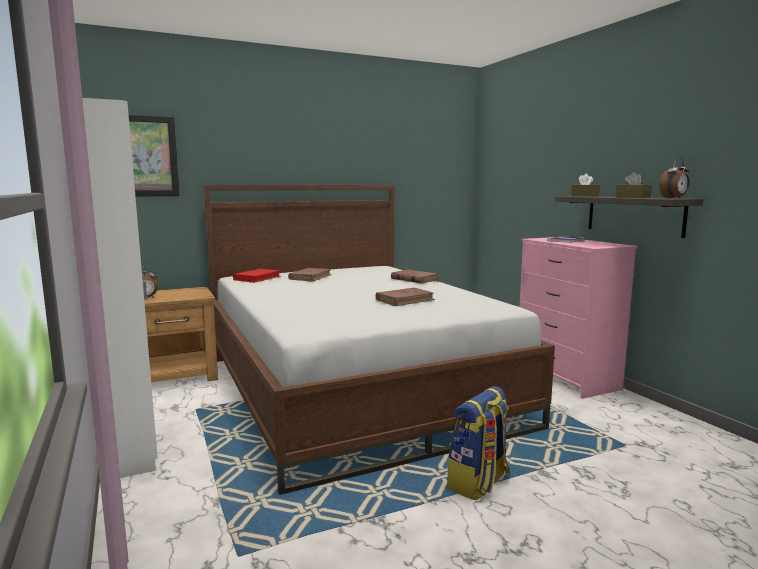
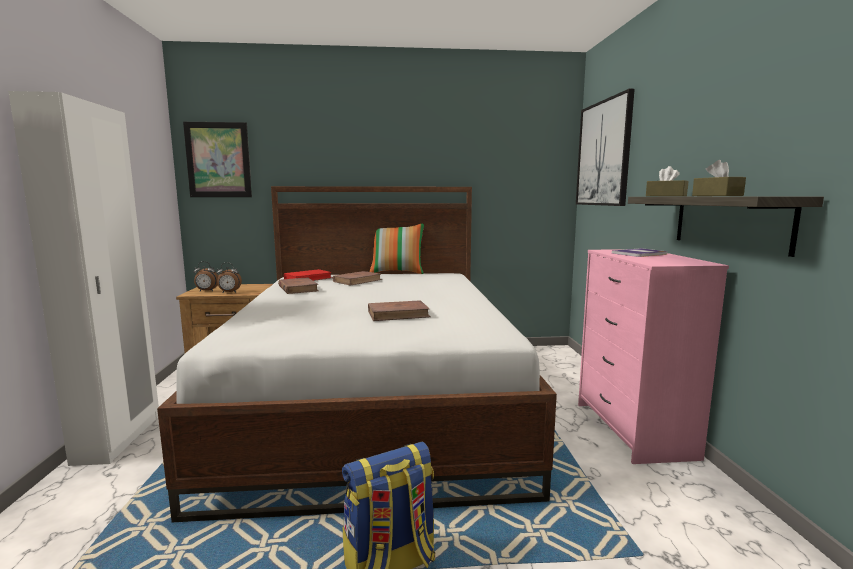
camera: 20 degrees right, 0 degrees up
(330, 268) = (397, 272): none -> pillow
(414, 279) = (456, 290): brown book -> brown book (298, 288)
(507, 157) = (603, 153): none -> picture
(674, 198) = (769, 195): alarm clock -> alarm clock (229, 292)

